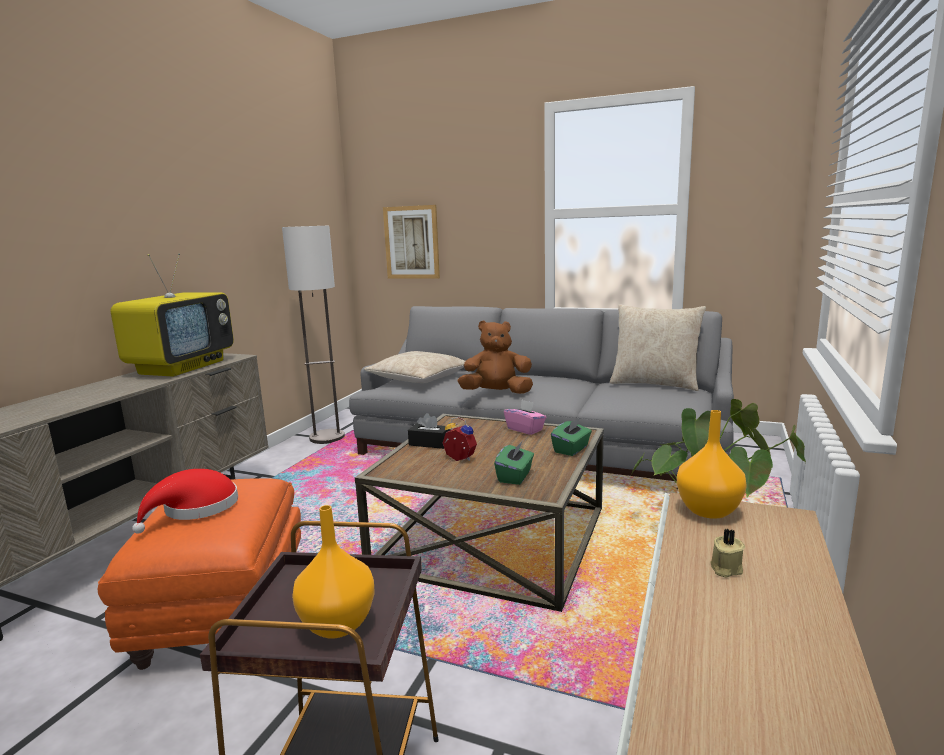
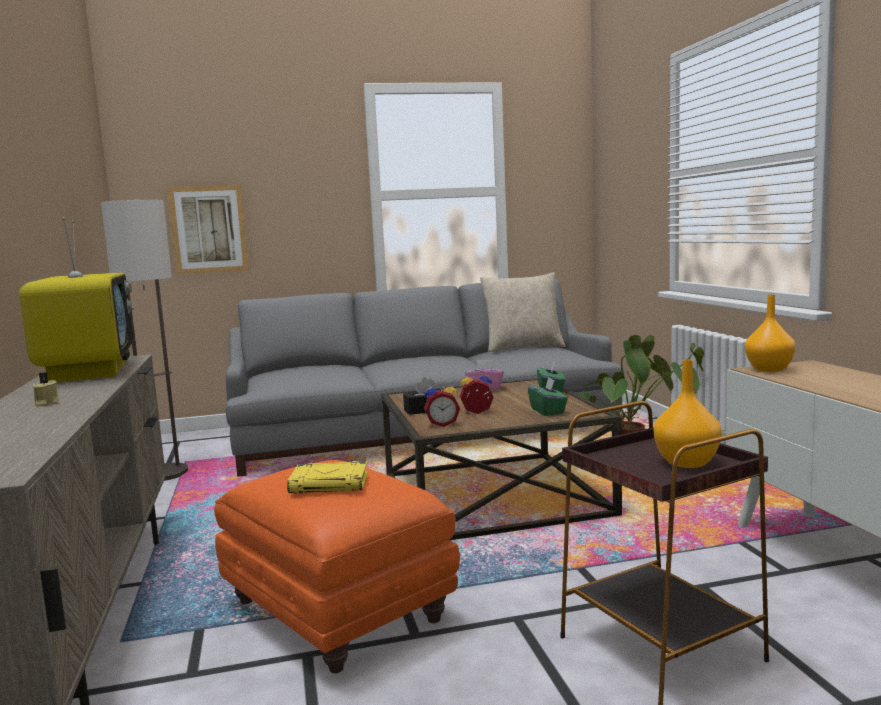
camera: 35 degrees left, 5 degrees down
(196, 509) = (330, 483): red hat -> yellow book
(407, 465) = (442, 424): none -> alarm clock
(418, 378) = (290, 375): beige pillow -> none
(496, 393) = (403, 372): brown plush toy -> none
(725, 569) = (833, 382): beige candle -> beige candle (45, 403)

